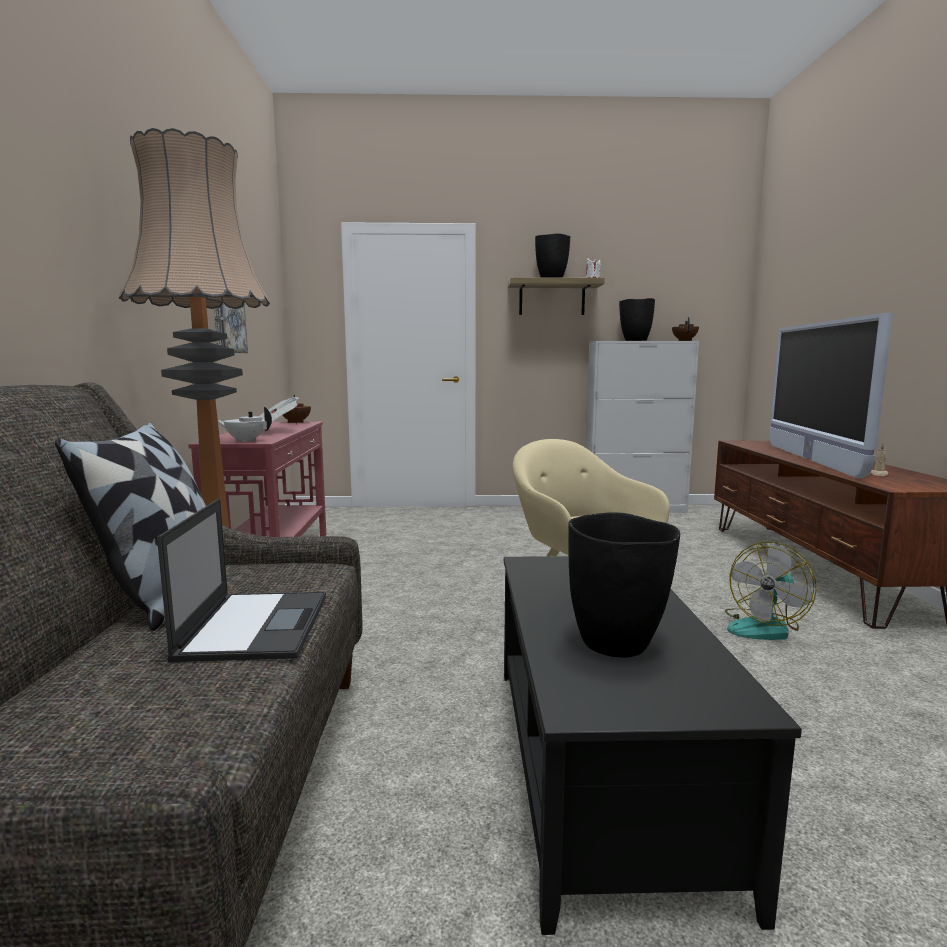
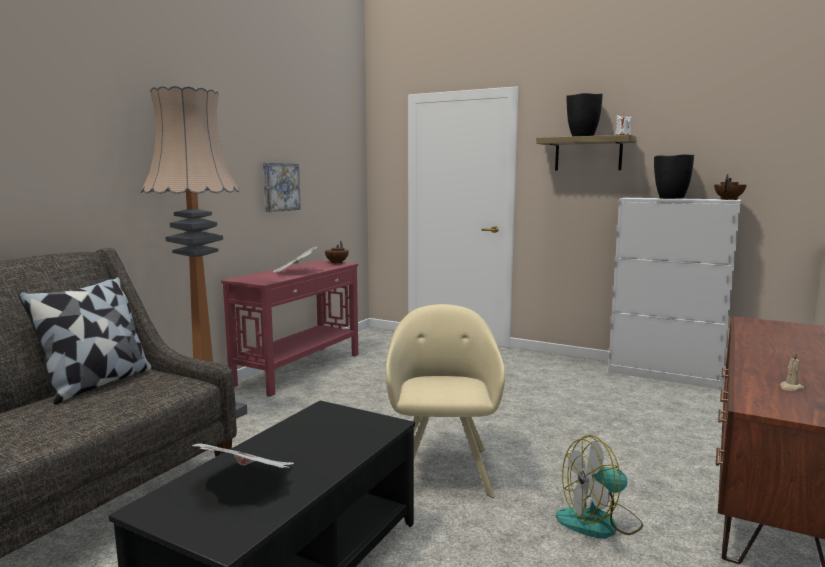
camera: 30 degrees right, 0 degrees up
(246, 441) = (256, 281): white teapot -> none
(256, 625) = (96, 413): laptop -> none
(617, 643) = (249, 480): black vase -> newspaper
(810, 460) = (764, 356): television -> none

